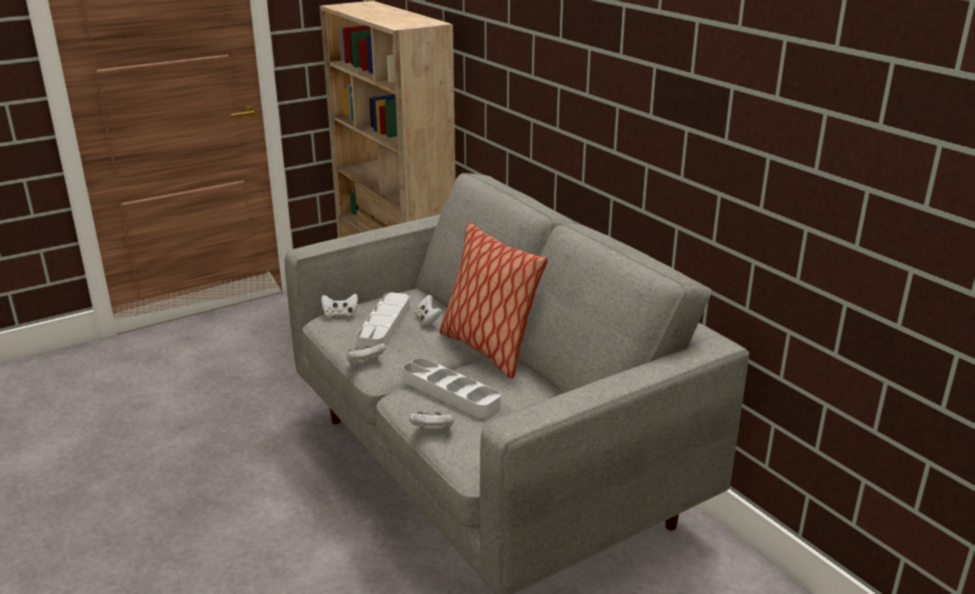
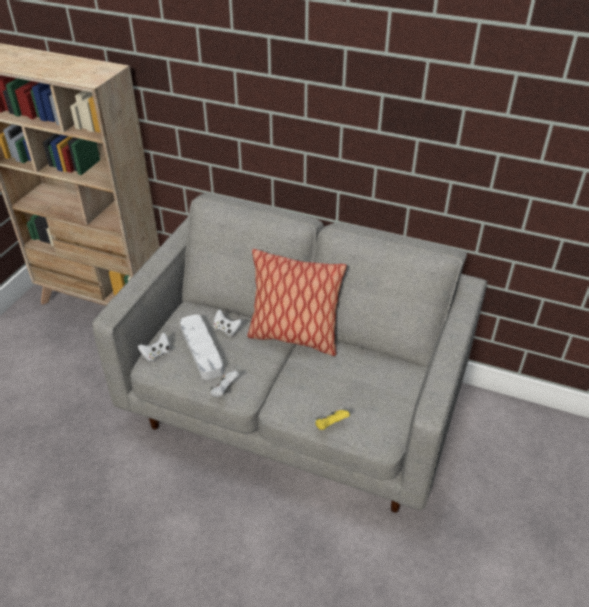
camera: 35 degrees left, 15 degrees up
(432, 430) = (330, 425): white game controller -> yellow game controller
(450, 393) = (309, 388): grey tray -> none

